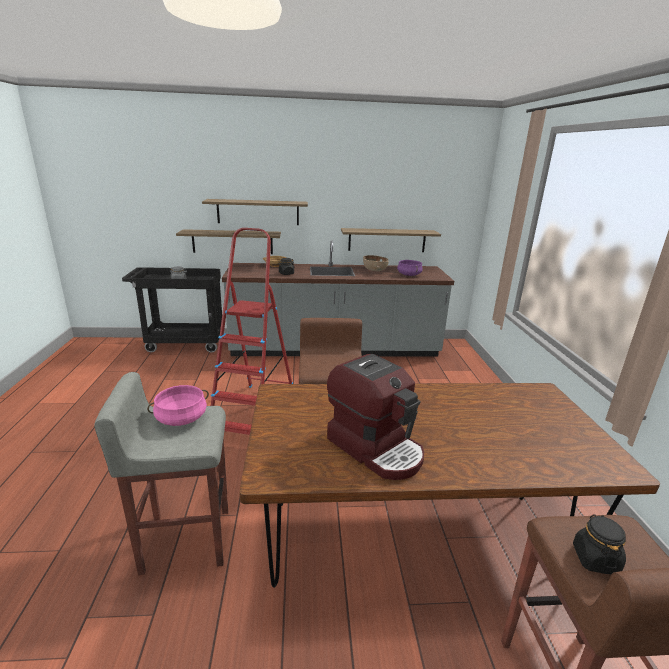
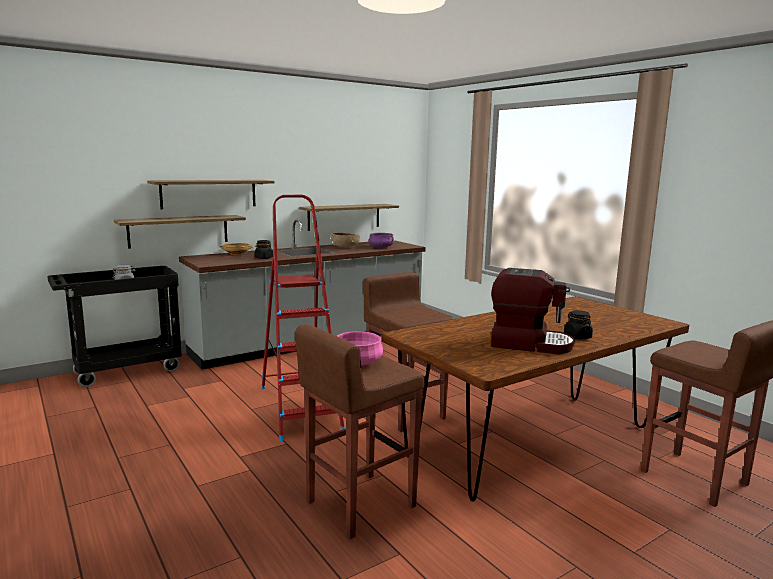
camera: 30 degrees left, 10 degrees down
(185, 539) = (359, 504): grey stool -> brown stool
(595, 559) = (701, 356): black jar -> black jar (577, 337)

